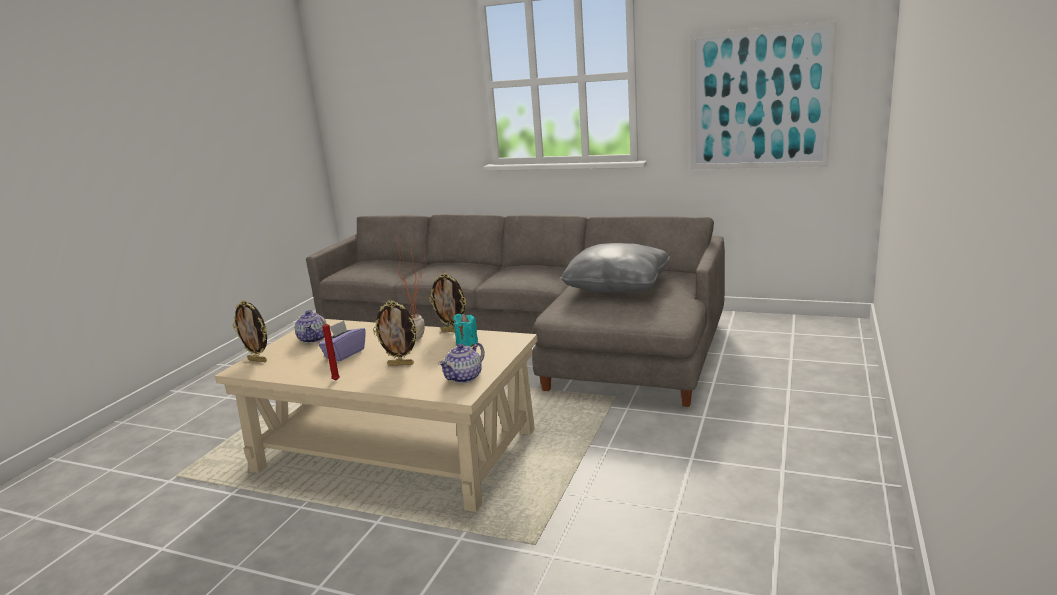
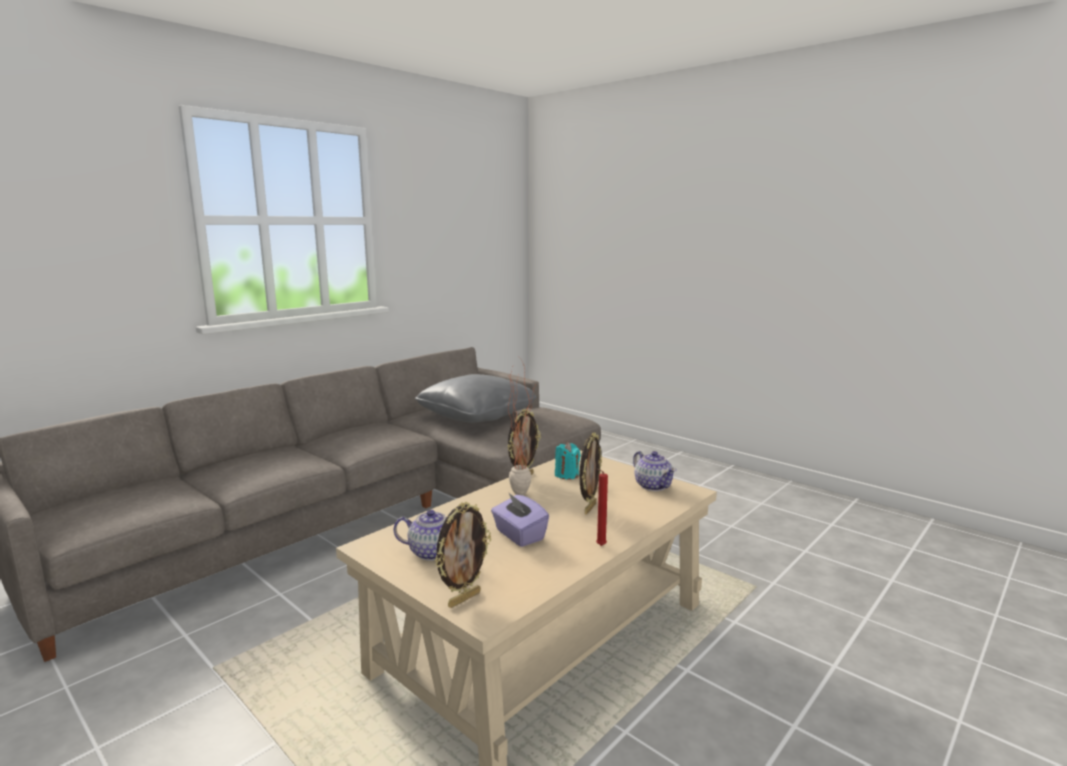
camera: 70 degrees left, 5 degrees down
(758, 100) = (462, 249): picture -> none

